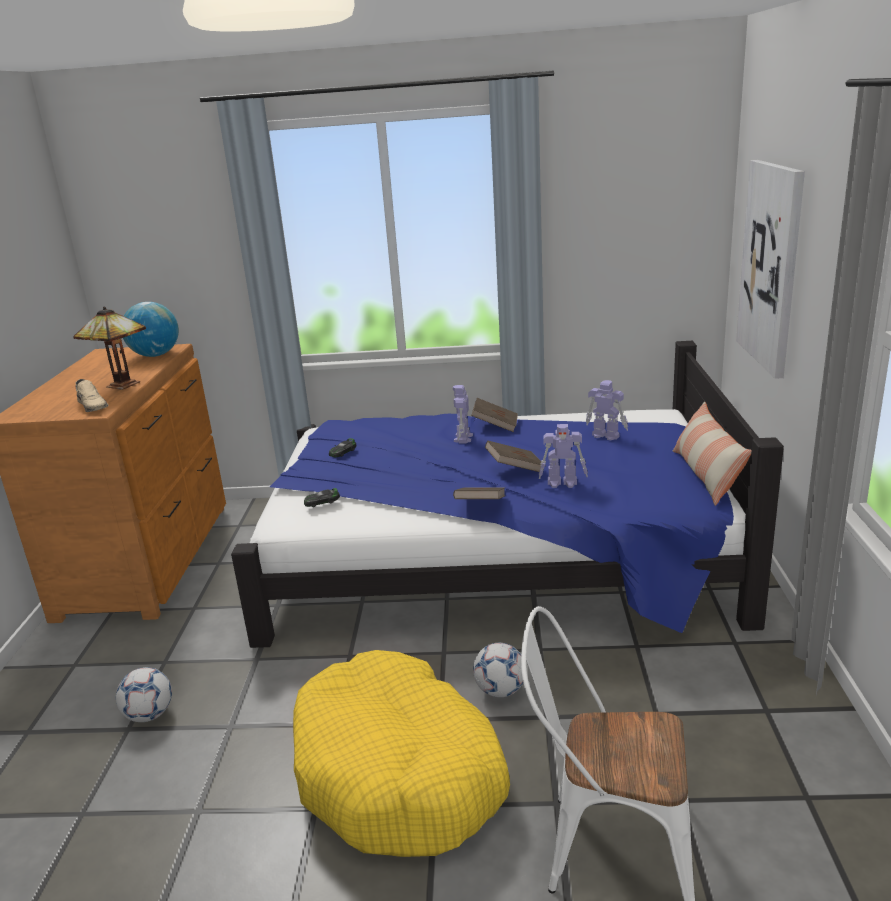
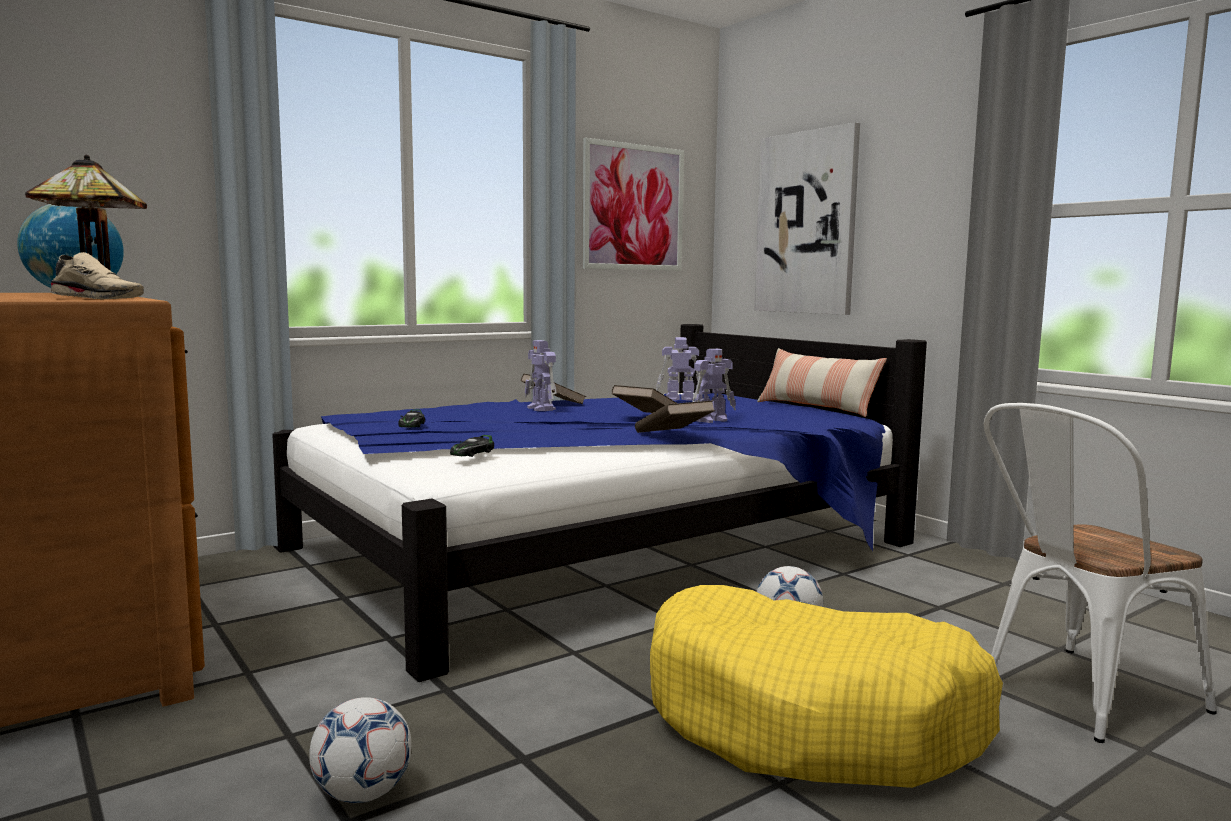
camera: 40 degrees left, 15 degrees down
(622, 232) = (633, 207): none -> picture

